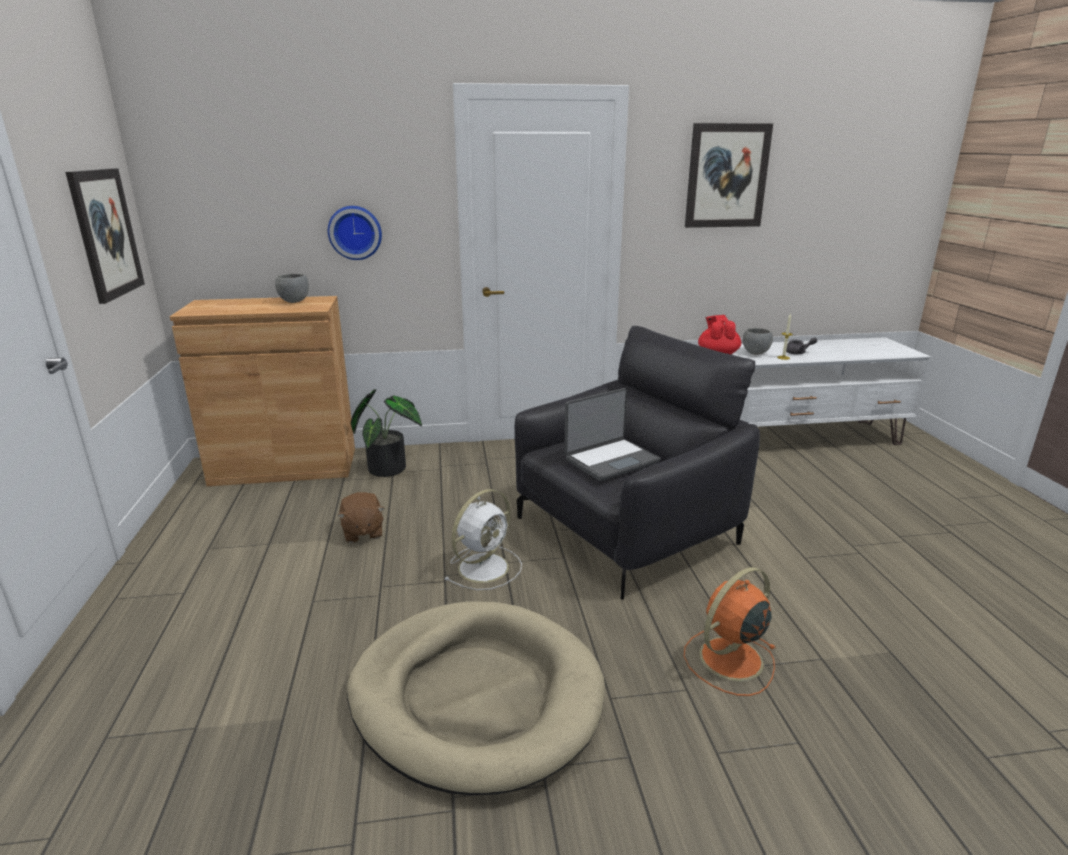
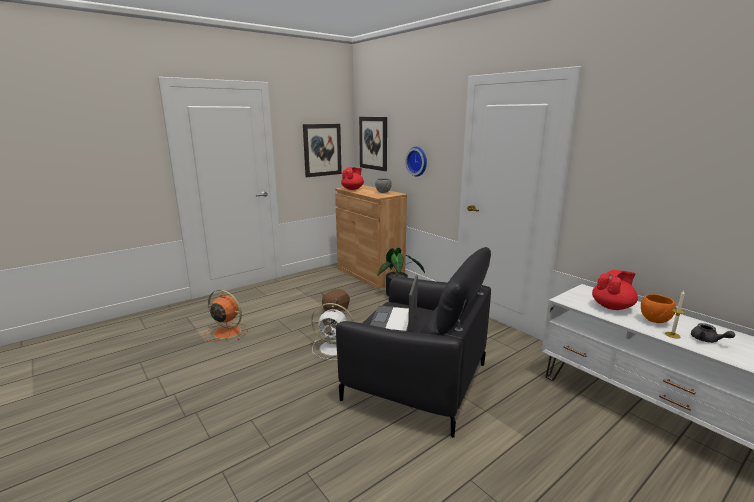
camera: 60 degrees right, 5 degrees down
(215, 309) = (352, 189): none -> red teapot
(476, 696) = (235, 379): beige dog bed -> none
(611, 460) = (394, 321): laptop -> laptop turned 75 degrees clockwise
(727, 176) = (672, 143): picture -> picture (373, 143)
(729, 660) = (307, 459): orange fan -> orange fan (226, 332)
(755, 353) = (655, 321): grey bowl -> orange bowl

